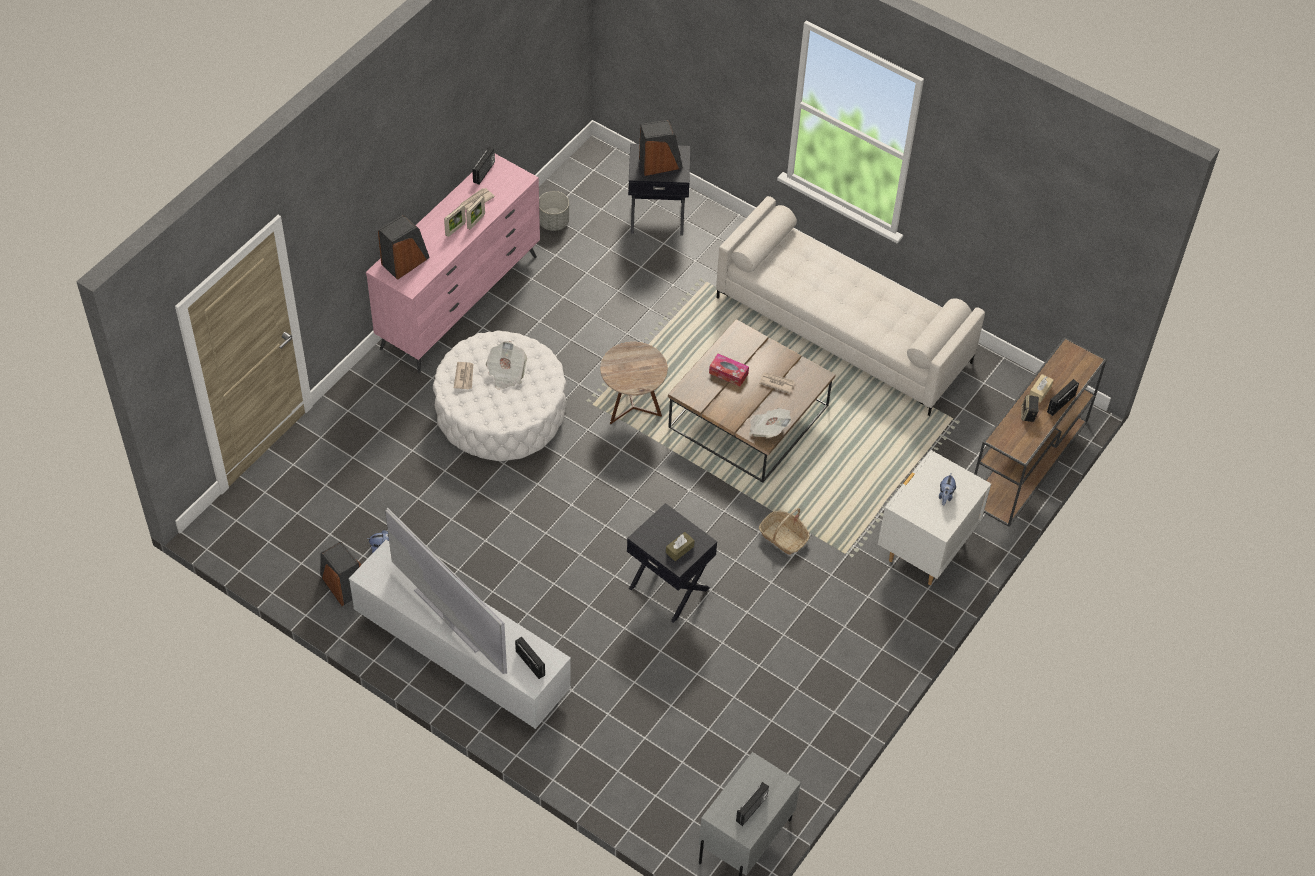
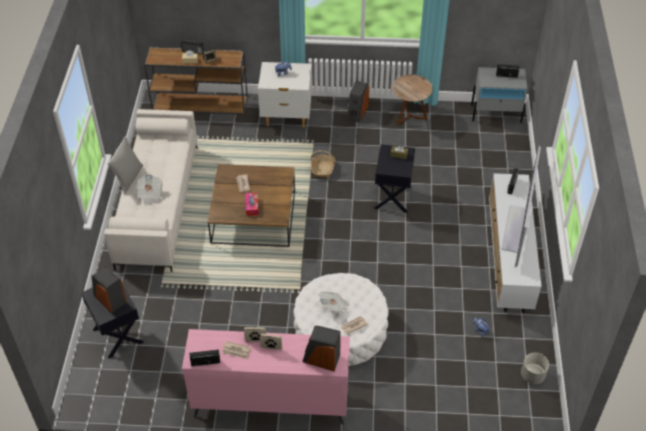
camera: 120 degrees left, 5 degrees down
(342, 584) = (520, 335): speaker -> speaker (357, 113)
(553, 222) = (161, 390): grey planter -> grey planter (532, 376)
(632, 408) = (288, 269): brown side table -> brown side table (409, 117)
(768, 429) = (278, 174): newspaper -> newspaper (150, 195)
(868, 270) = (128, 178): none -> grey pillow

